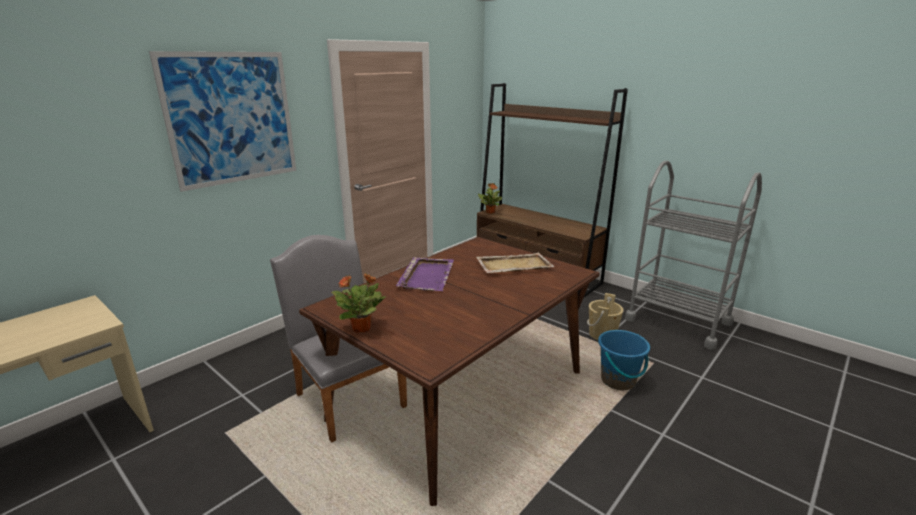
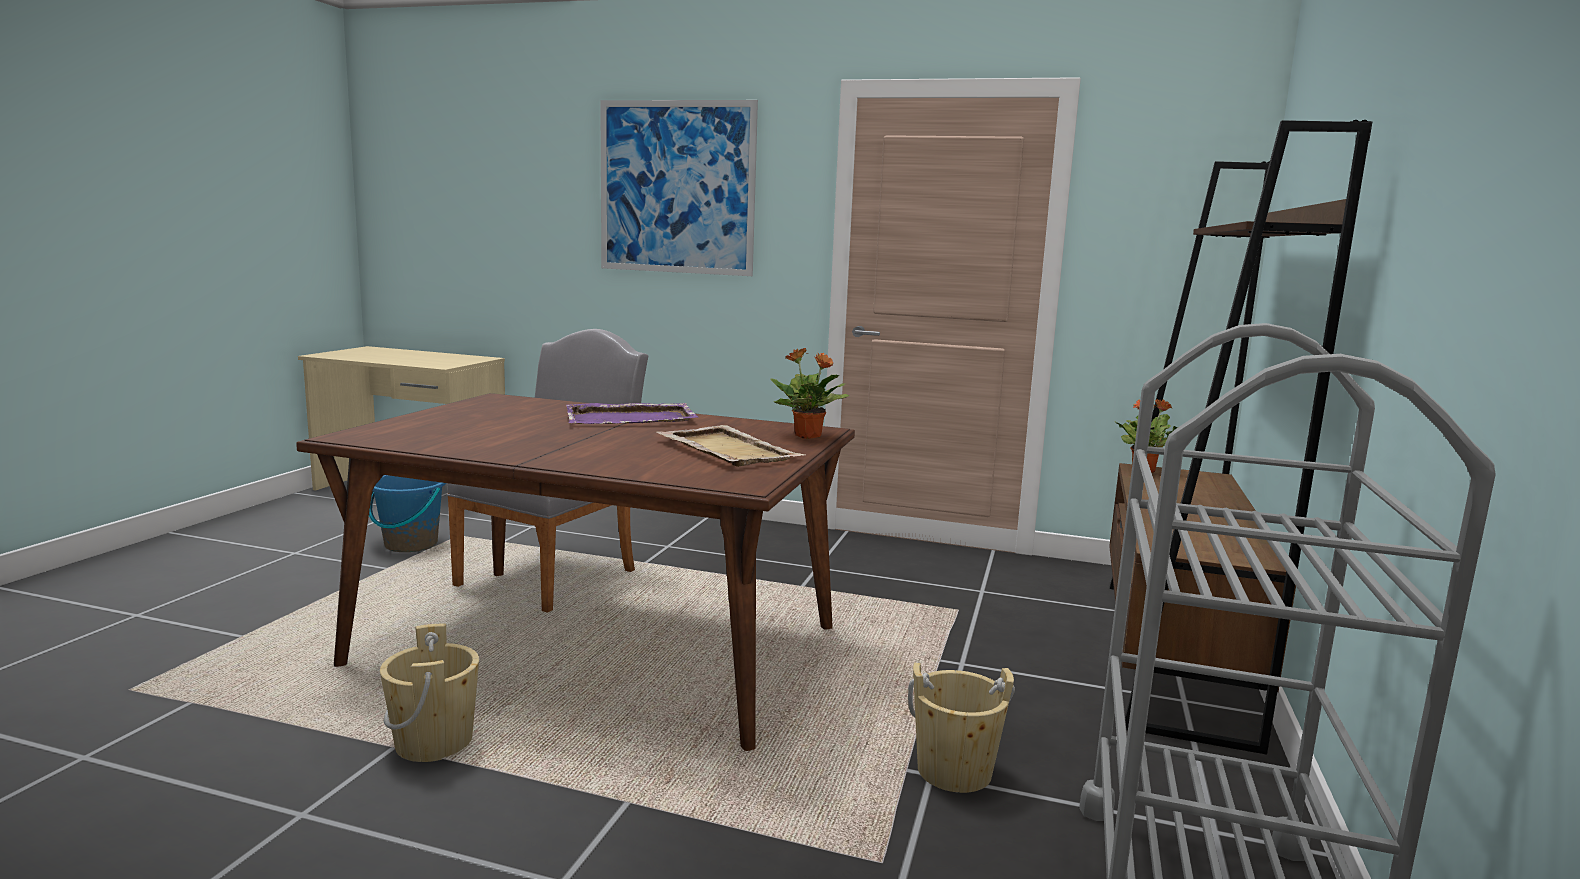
camera: 65 degrees right, 10 degrees down
(362, 328) = (440, 411): potted plant -> potted plant (808, 436)
(546, 463) = (434, 742): none -> beige bucket
(618, 380) = (752, 807): blue bucket -> blue bucket (410, 544)

